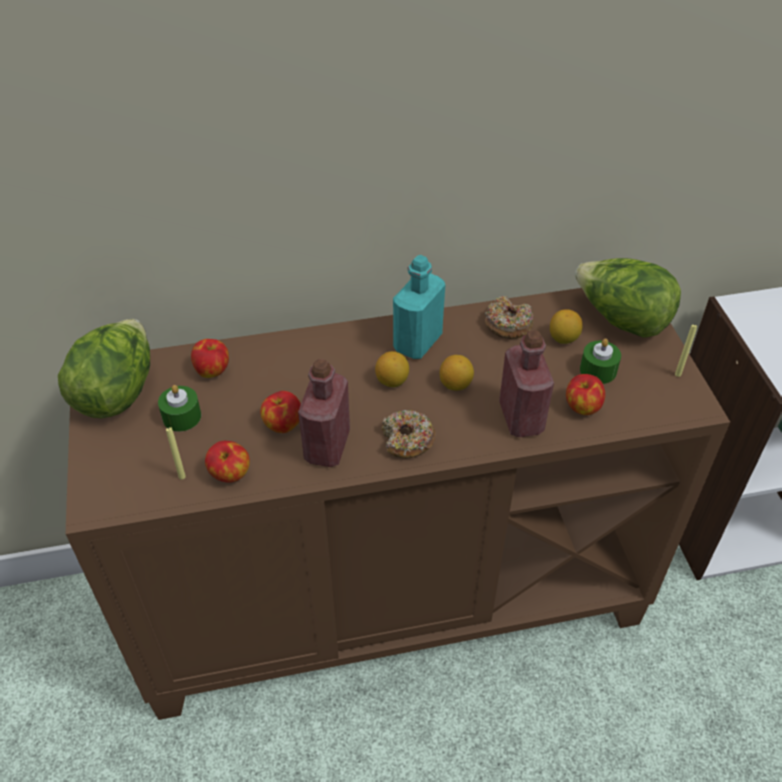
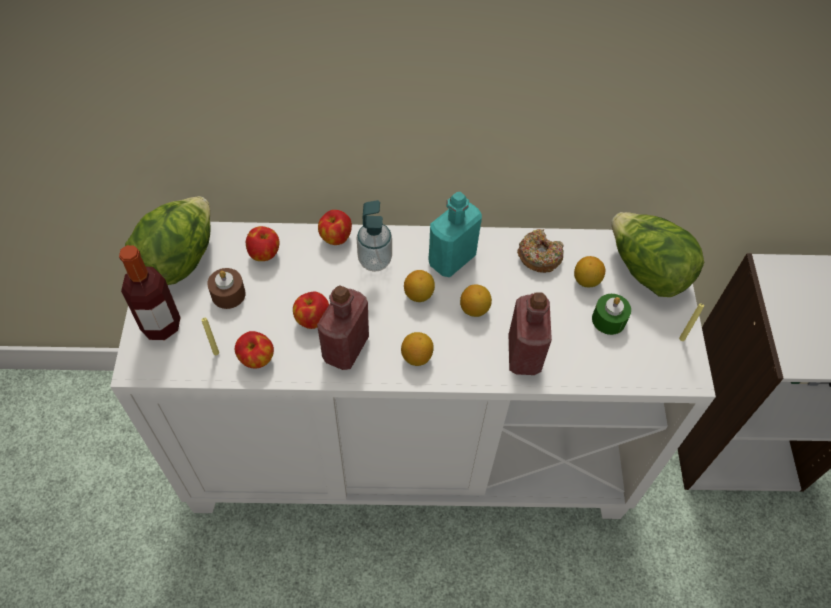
camera: 10 degrees right, 10 degrees up
(112, 460) = (161, 325): none -> bottle
(182, 416) = (228, 294): green candle -> brown candle
(335, 357) = (375, 260): none -> soap dispenser
(391, 595) = (409, 446): brown cabinet -> white cabinet
(407, 440) = (416, 356): donut -> lemon
(582, 407) = (582, 355): apple -> apple (335, 237)

